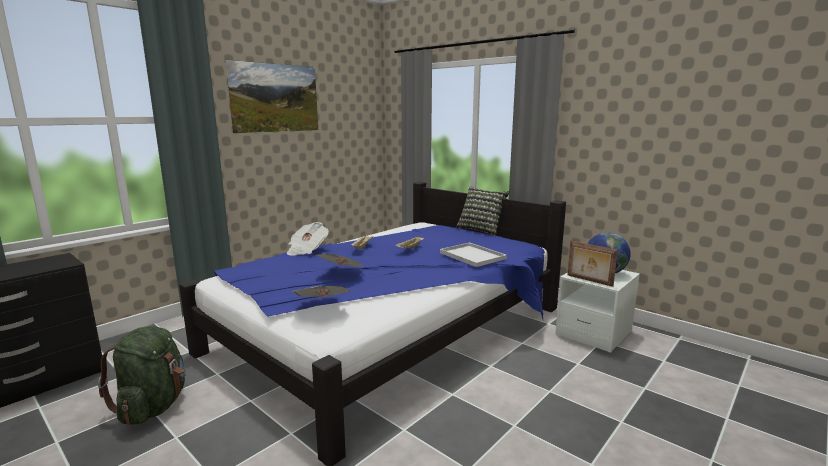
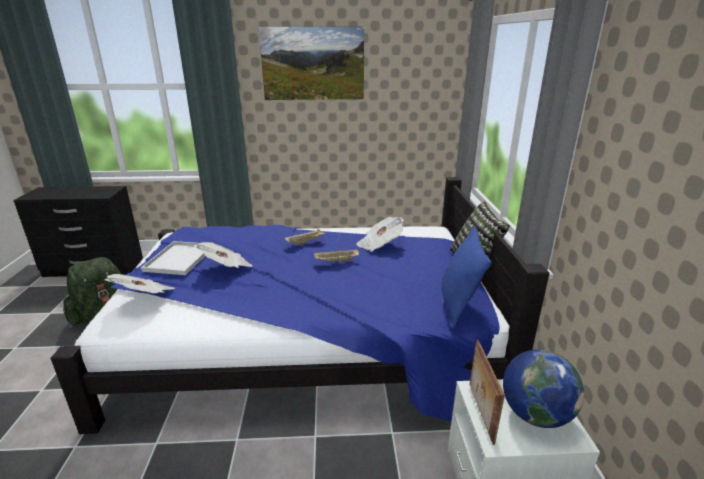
camera: 45 degrees right, 10 degrees up
(307, 250) = (266, 229): newspaper -> newspaper (379, 245)
(473, 256) = (368, 300): white tray -> white tray (179, 259)
(515, 245) = (458, 306): none -> blue pillow

